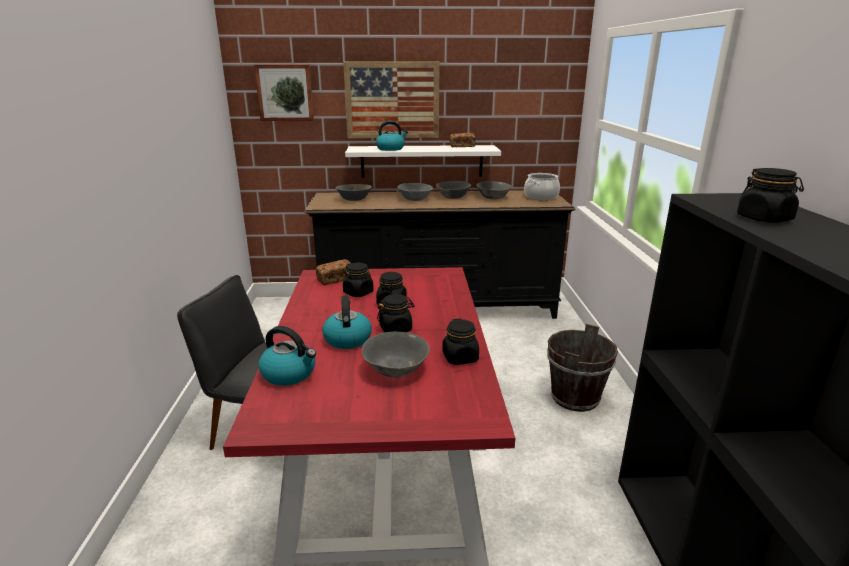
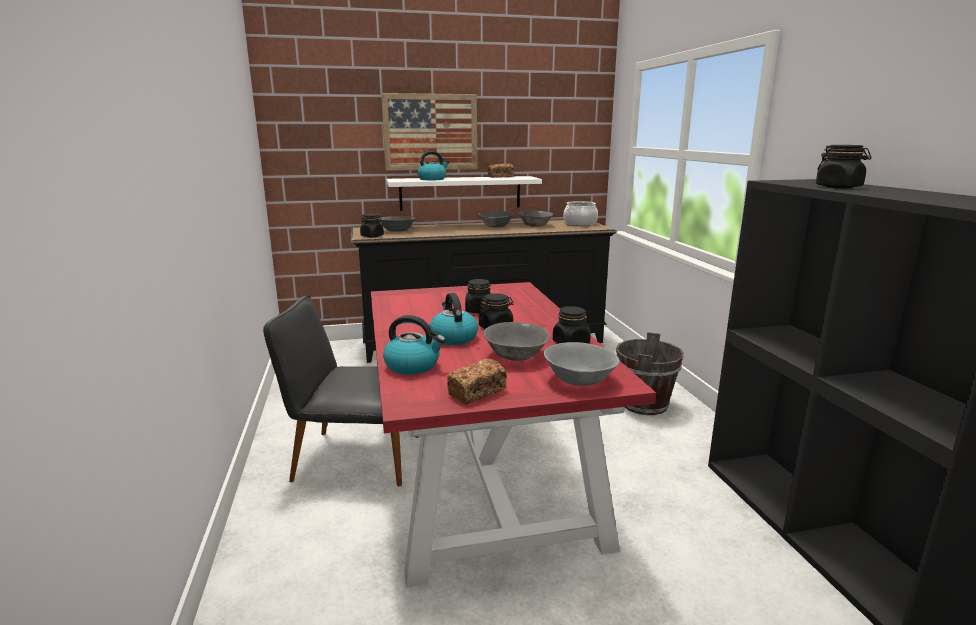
camera: 10 degrees left, 5 degrees down
(285, 93) = (320, 124): picture -> none
(335, 279) = (410, 296): bread -> bread (477, 392)
(358, 293) = (440, 305): black jar -> black jar (372, 236)
(414, 199) = (459, 229): grey bowl -> grey bowl (578, 380)

